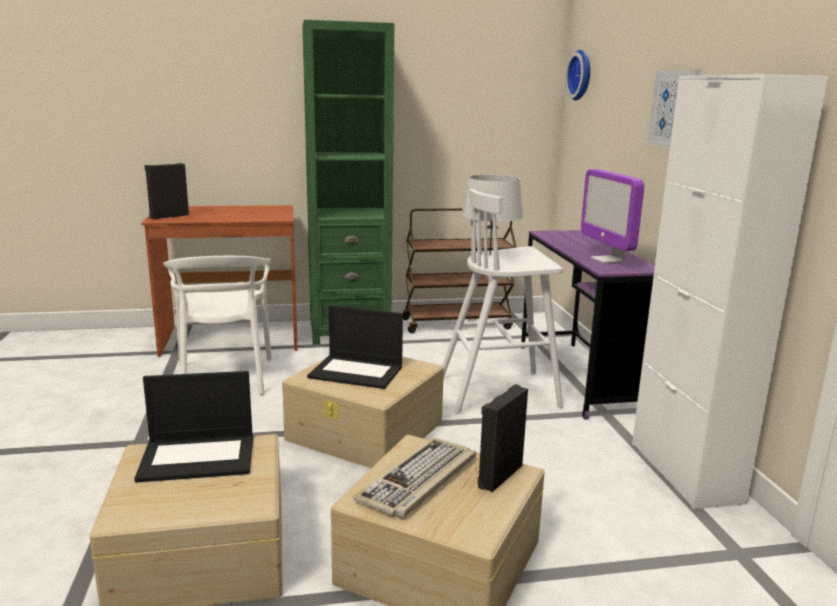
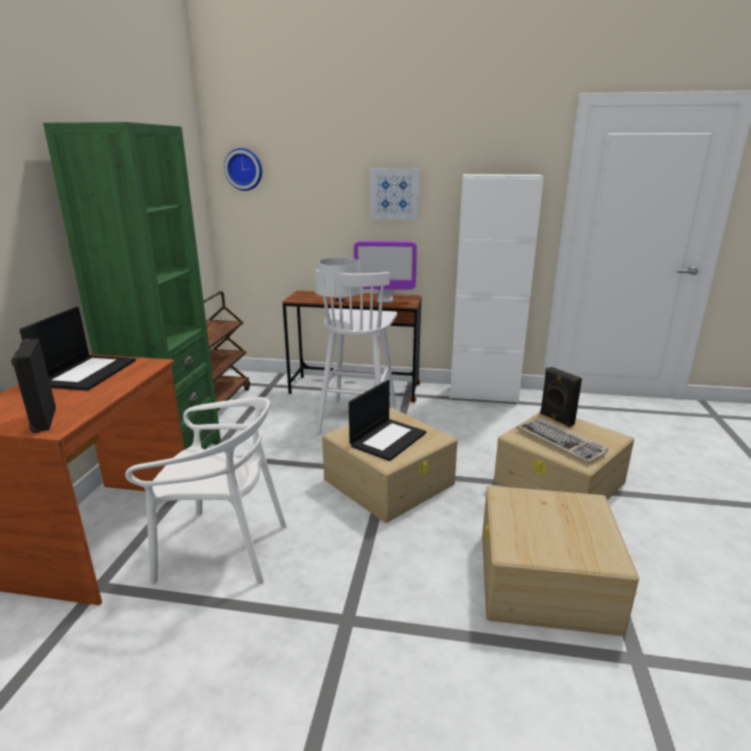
camera: 70 degrees left, 5 degrees up
(199, 457) = (524, 521): laptop -> laptop (87, 372)
(578, 377) = (355, 389): purple desk -> brown desk

